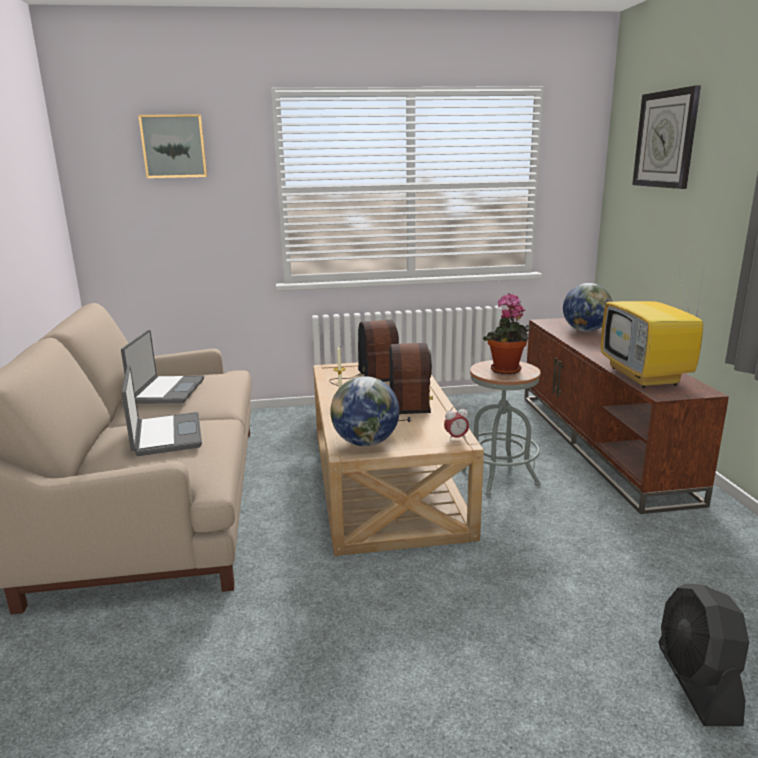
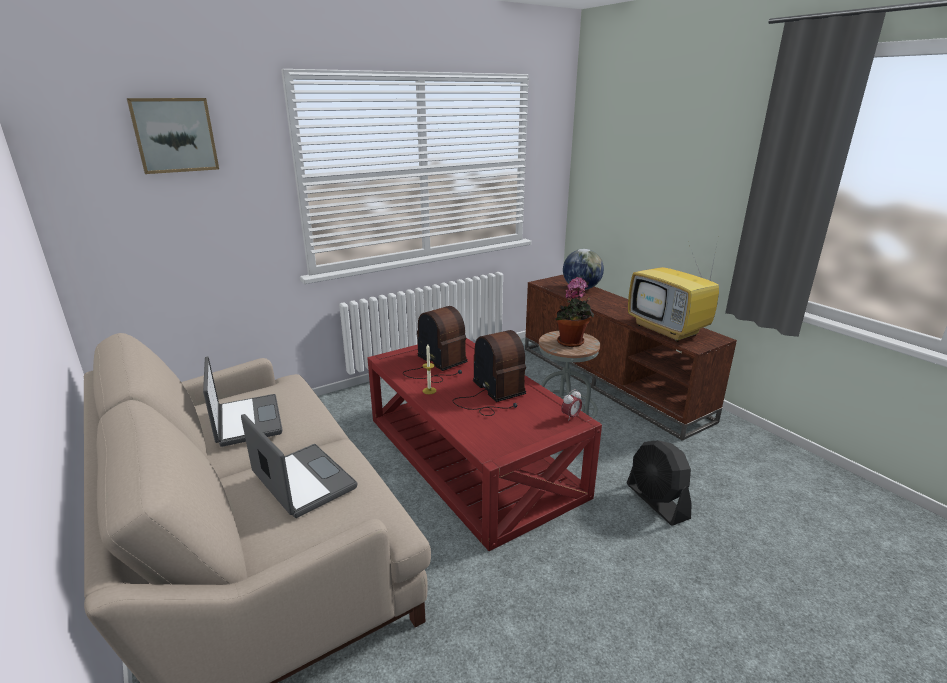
camera: 25 degrees left, 5 degrees up
(365, 443) = (501, 440): globe -> none
(383, 478) = (470, 456): beige coffee table -> red coffee table
(666, 139) = (643, 128): wall clock -> none
(697, 683) = (818, 577): black fan -> black fan (657, 501)

